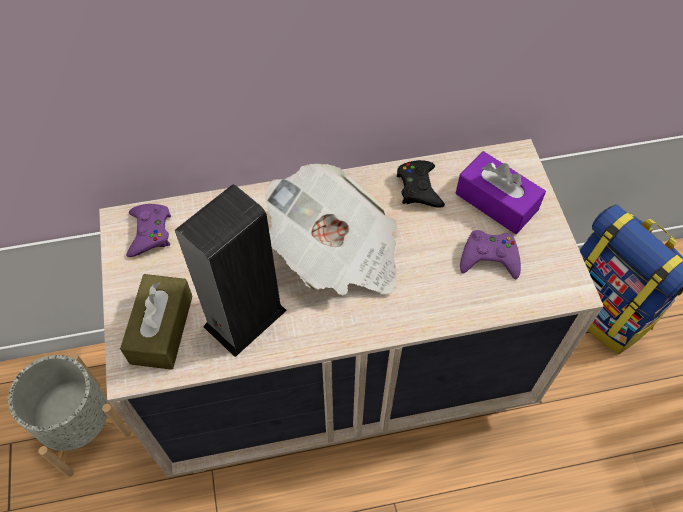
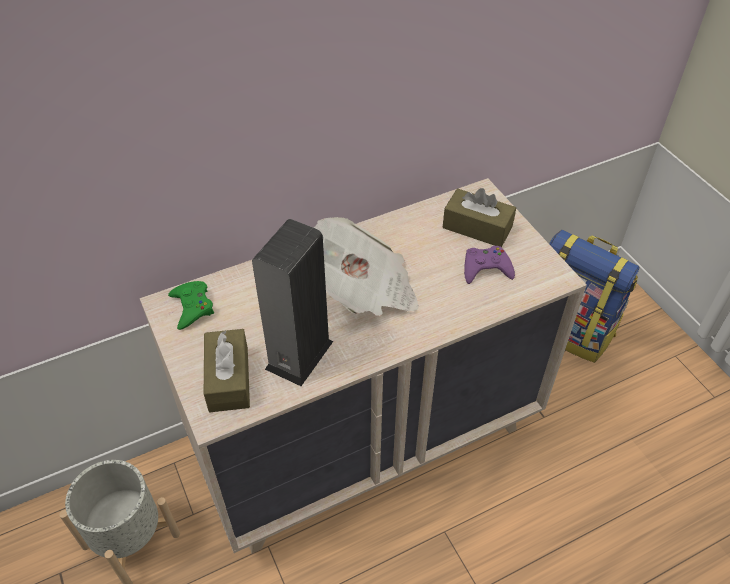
camera: 15 degrees left, 10 degrees down
(150, 232) = (192, 307): purple game controller -> green game controller
(419, 188) = (411, 229): black game controller -> none
(496, 202) = (477, 227): purple tissue box -> brown tissue box

